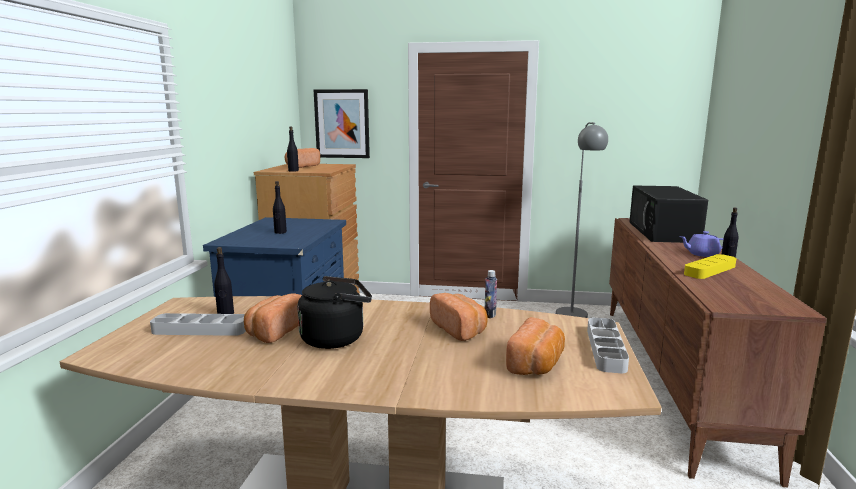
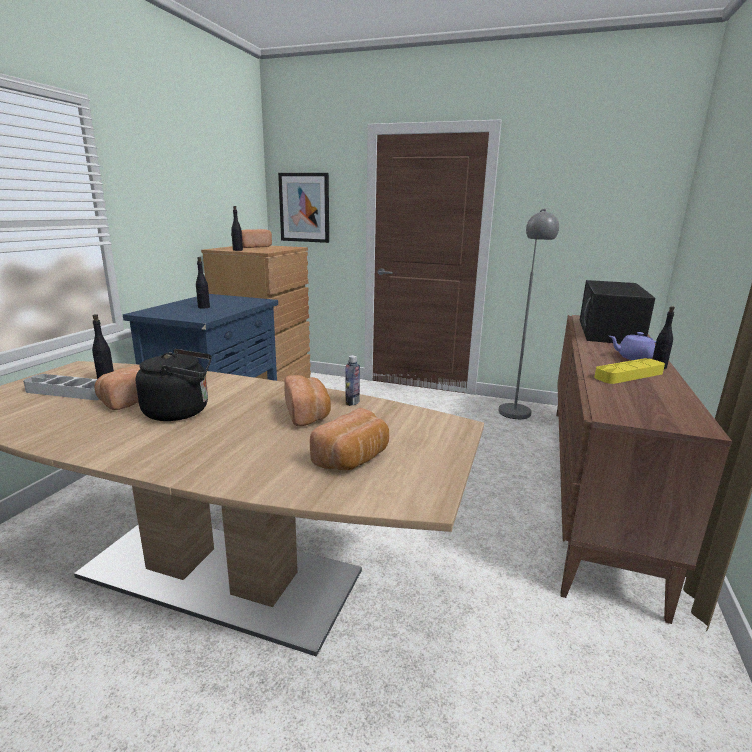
camera: 10 degrees right, 5 degrees up
(605, 349) = (444, 450): grey tray -> none

